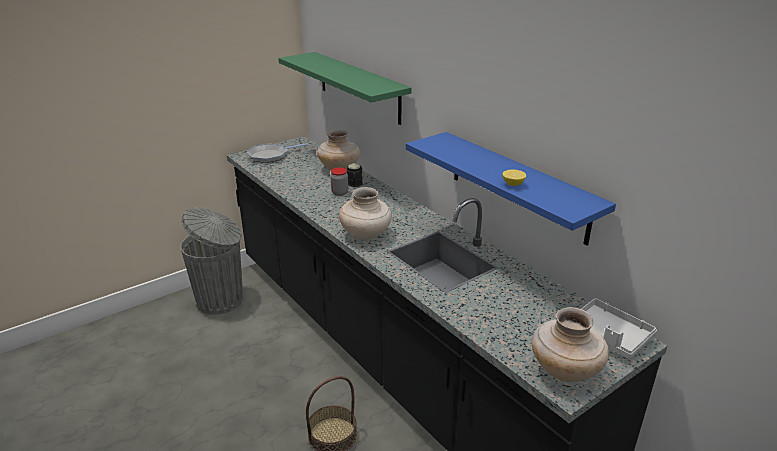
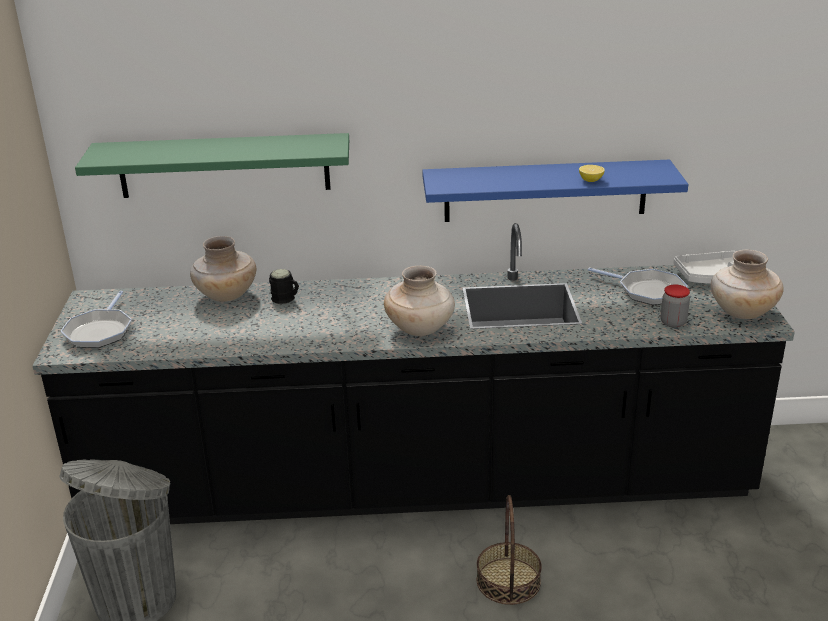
camera: 55 degrees left, 0 degrees up
(340, 193) = (294, 314): jar -> jar (673, 323)
(536, 308) = (647, 291): none -> frying pan

